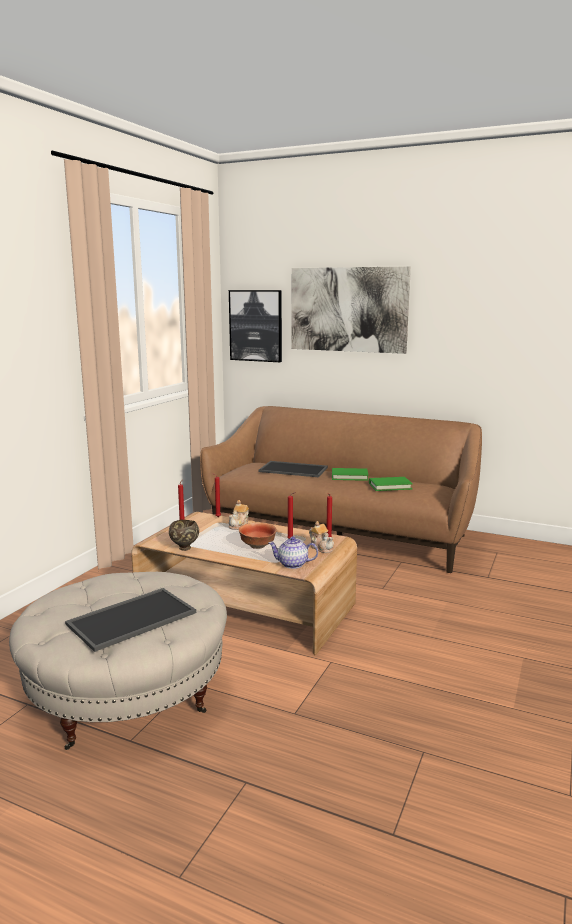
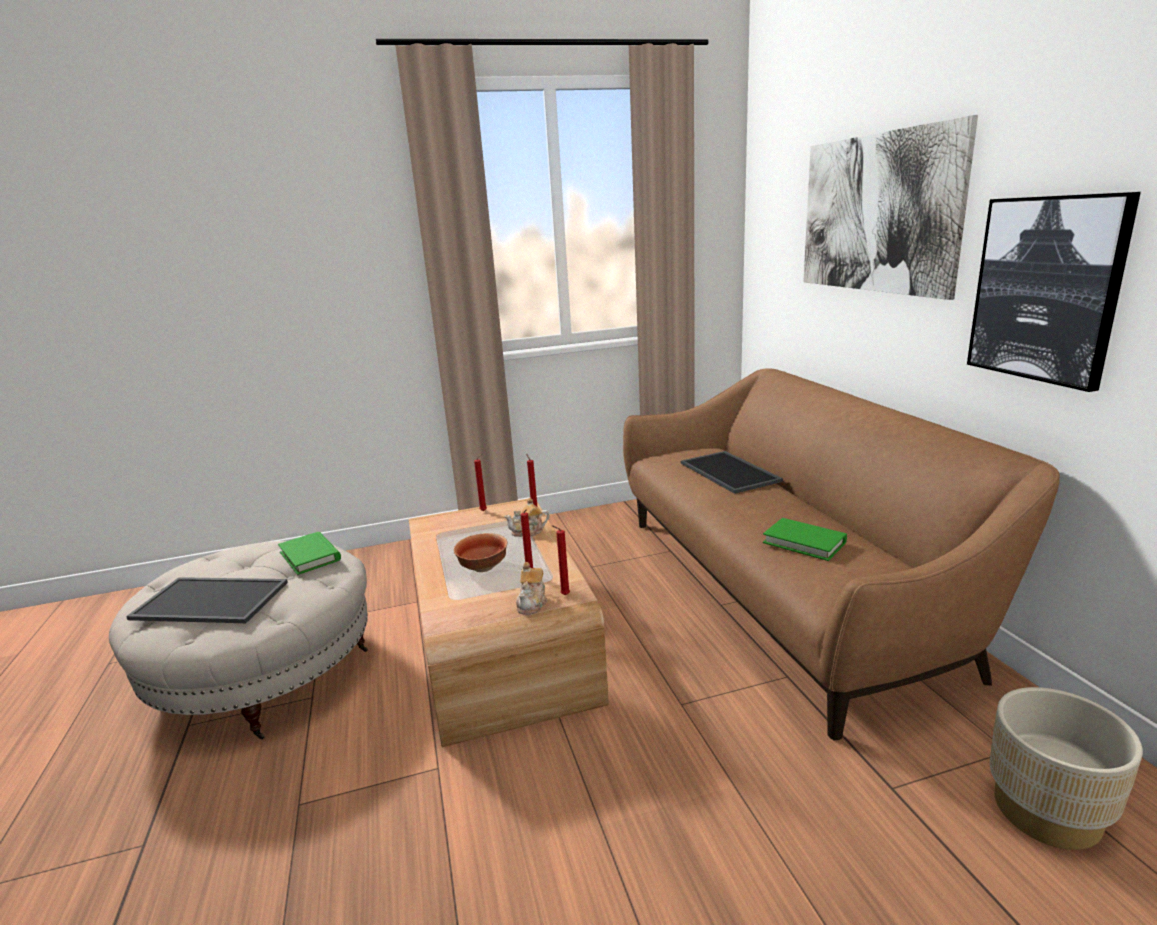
camera: 50 degrees right, 5 degrees up
(184, 548) = (426, 539): brown bowl -> none
(256, 325) = (773, 244): picture -> picture (1046, 289)
(292, 564) = (456, 610): teapot -> none
(349, 476) = (780, 506): green book -> green book (310, 556)
(528, 562) = (1046, 811): none -> beige planter

